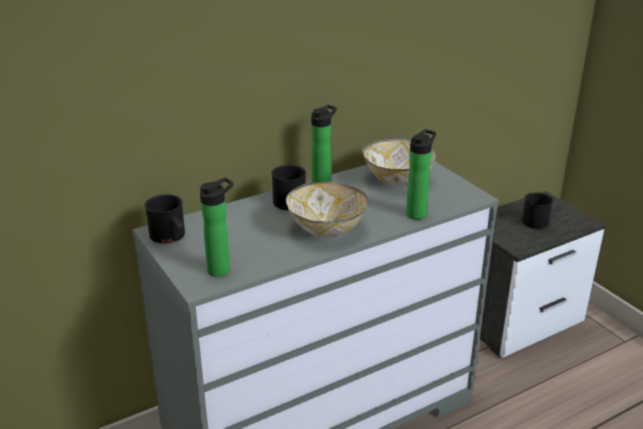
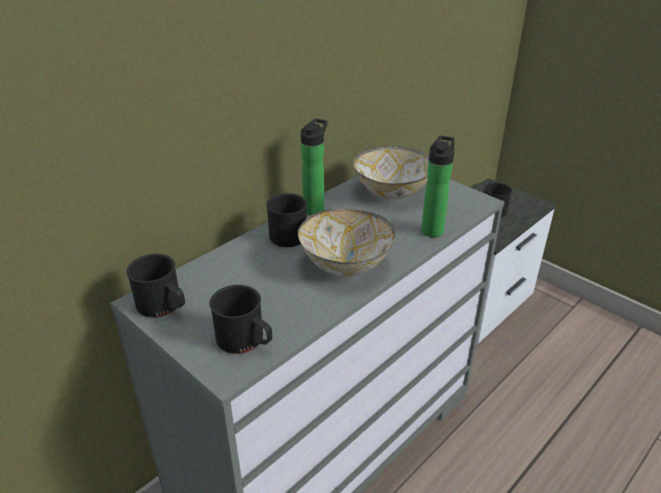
camera: 15 degrees left, 5 degrees up
(221, 269) = (246, 341): bottle -> black mug

